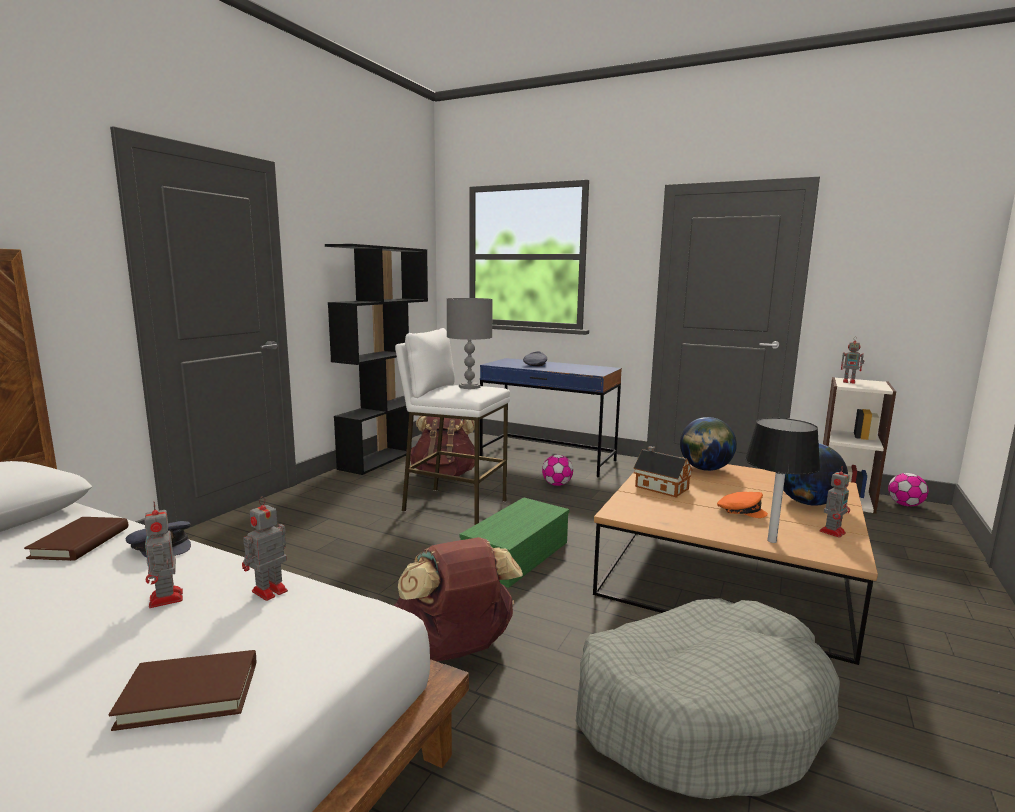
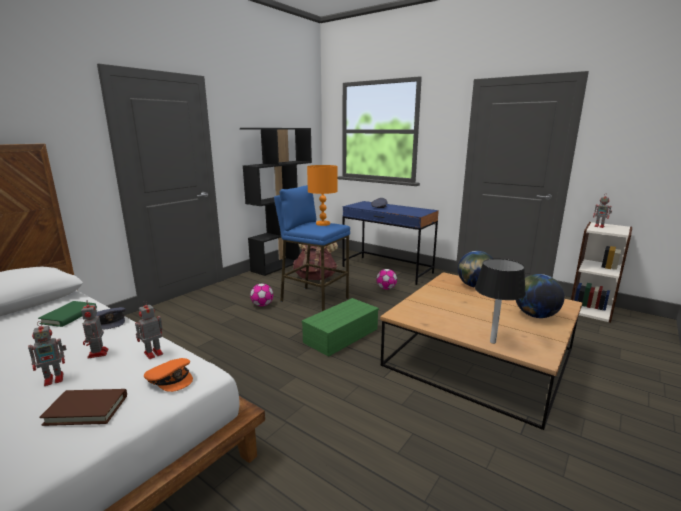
camera: 10 degrees right, 5 degrees up
(80, 543) = (69, 316): brown book -> green book
(453, 650) = (280, 393): brown backpack -> none
(454, 506) = (314, 299): white stool -> blue stool
(469, 387) = (323, 224): grey table lamp -> orange table lamp
(660, 487) = (435, 298): toy house -> none
(700, 712) = (419, 449): grey dog bed -> none
(740, 511) = (482, 318): orange cap -> orange cap (170, 379)
(832, 531) = (541, 338): toy robot -> toy robot (55, 378)
(905, 505) = (637, 317): football -> football (262, 305)

